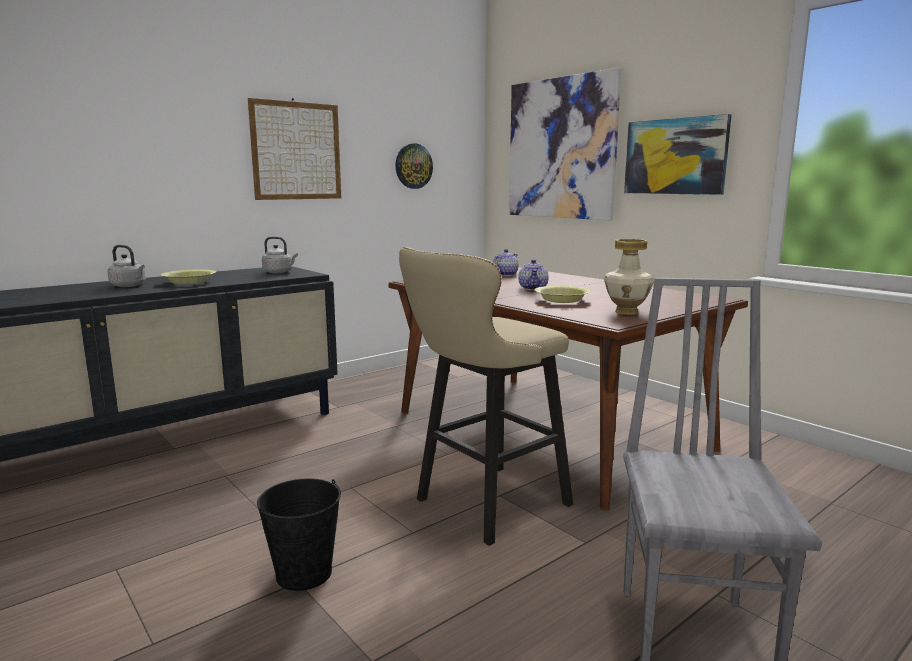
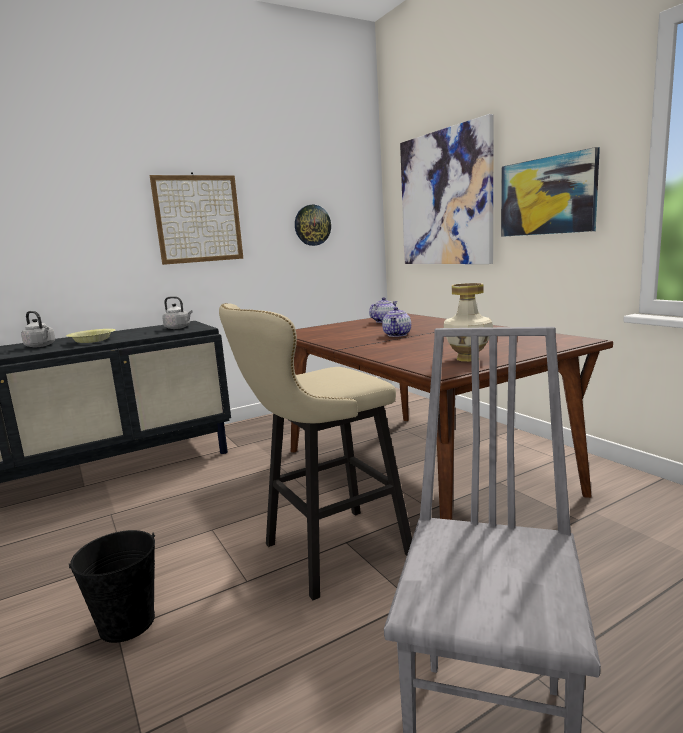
camera: 10 degrees right, 0 degrees up
(562, 300) = (413, 347): yellow bowl -> none

